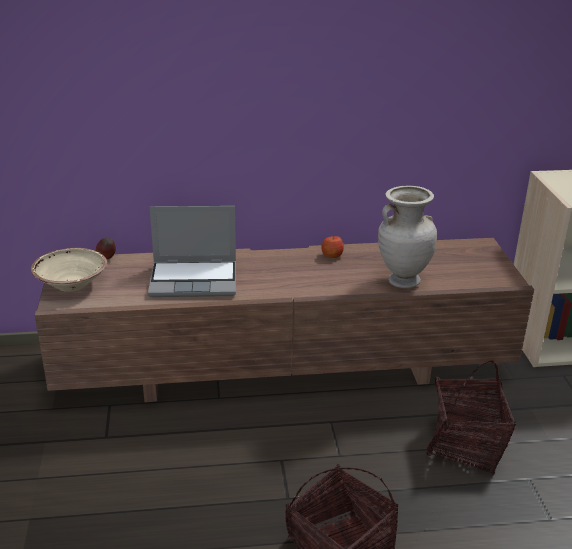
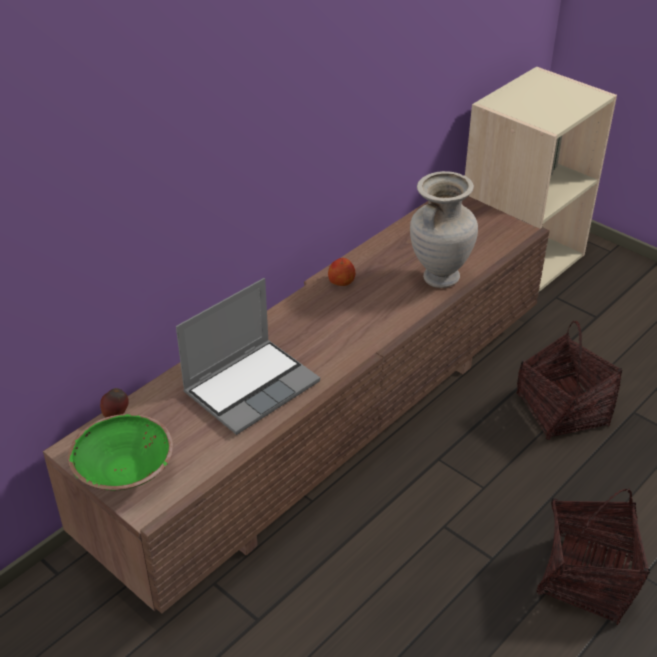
camera: 40 degrees left, 10 degrees up
(71, 284) = (125, 472): beige bowl -> green bowl

